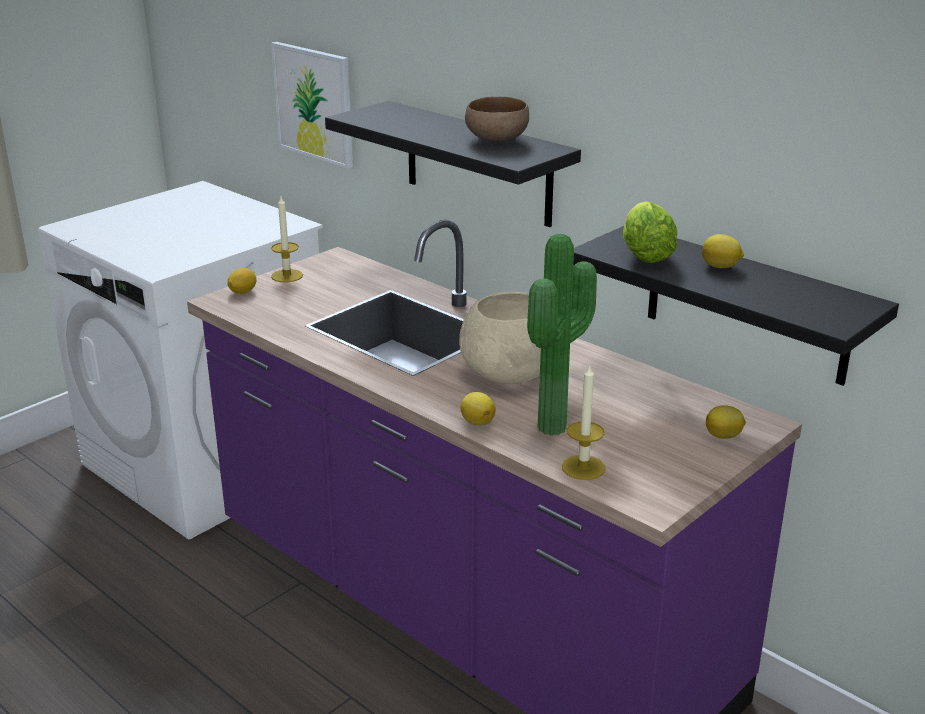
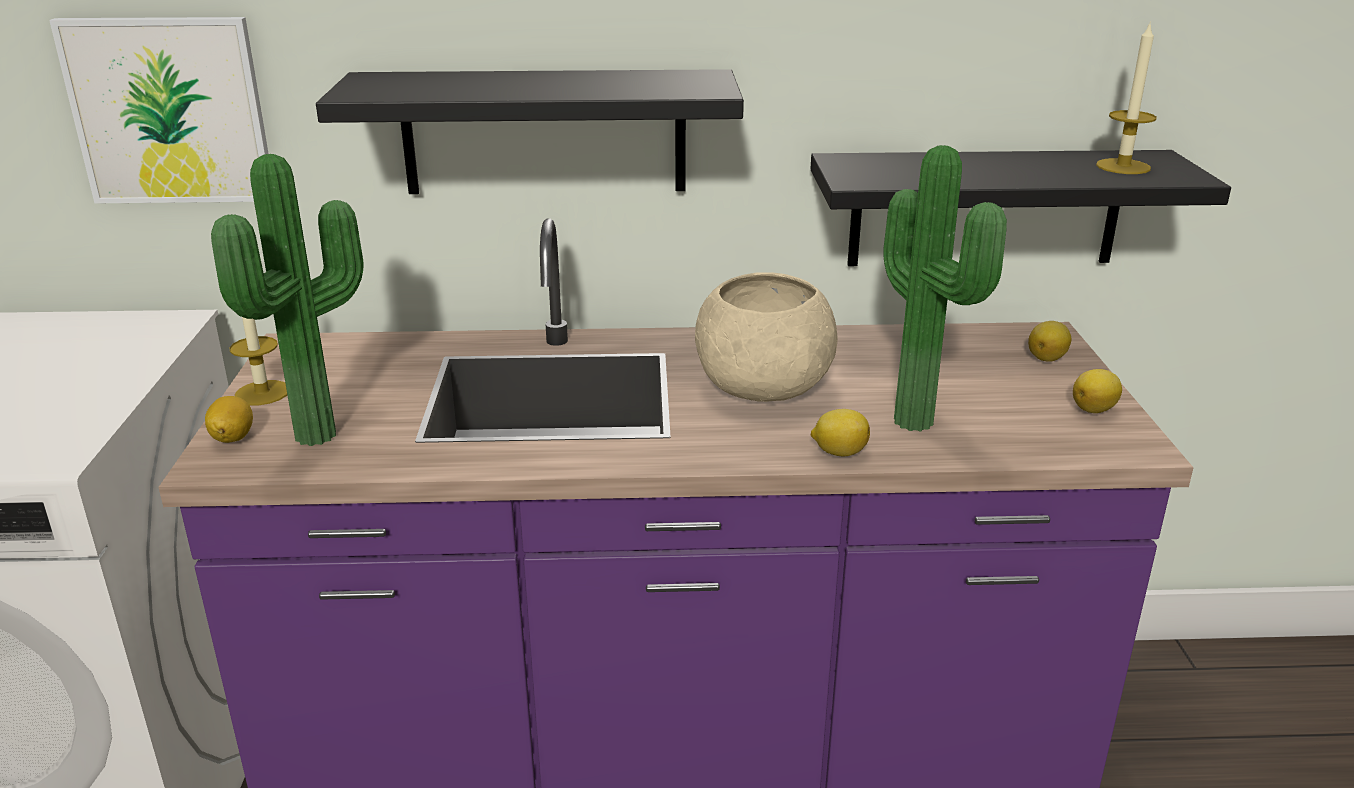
camera: 45 degrees left, 0 degrees up
(274, 306) = (323, 437): none -> potted plant
(496, 140) = (622, 79): brown bowl -> none
(583, 467) = (1019, 445): candle -> candle (1123, 166)
(645, 253) = (904, 172): lettuce -> none
(721, 267) = (991, 163): lemon -> lemon (1094, 410)

